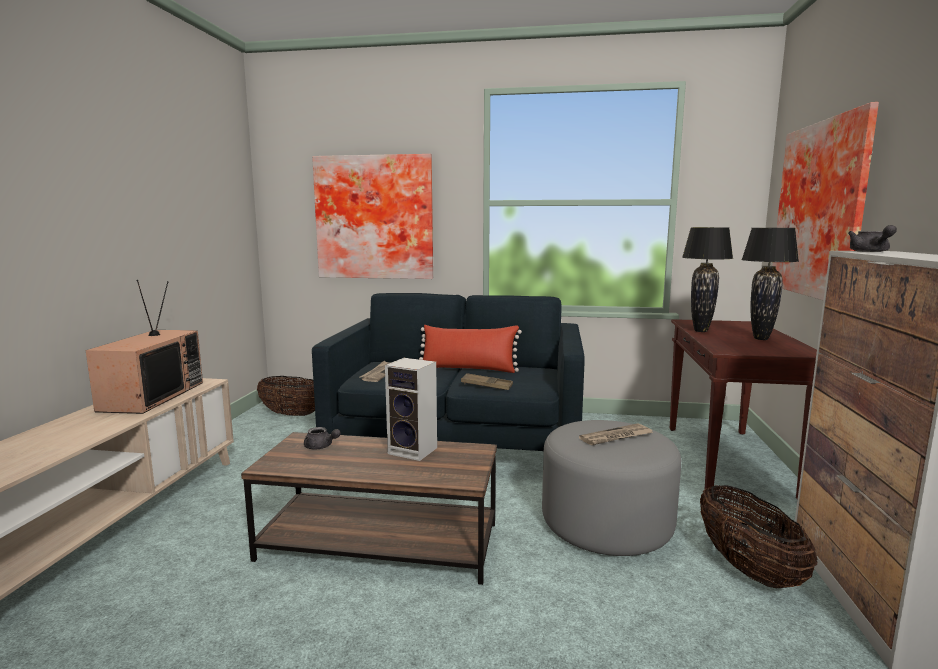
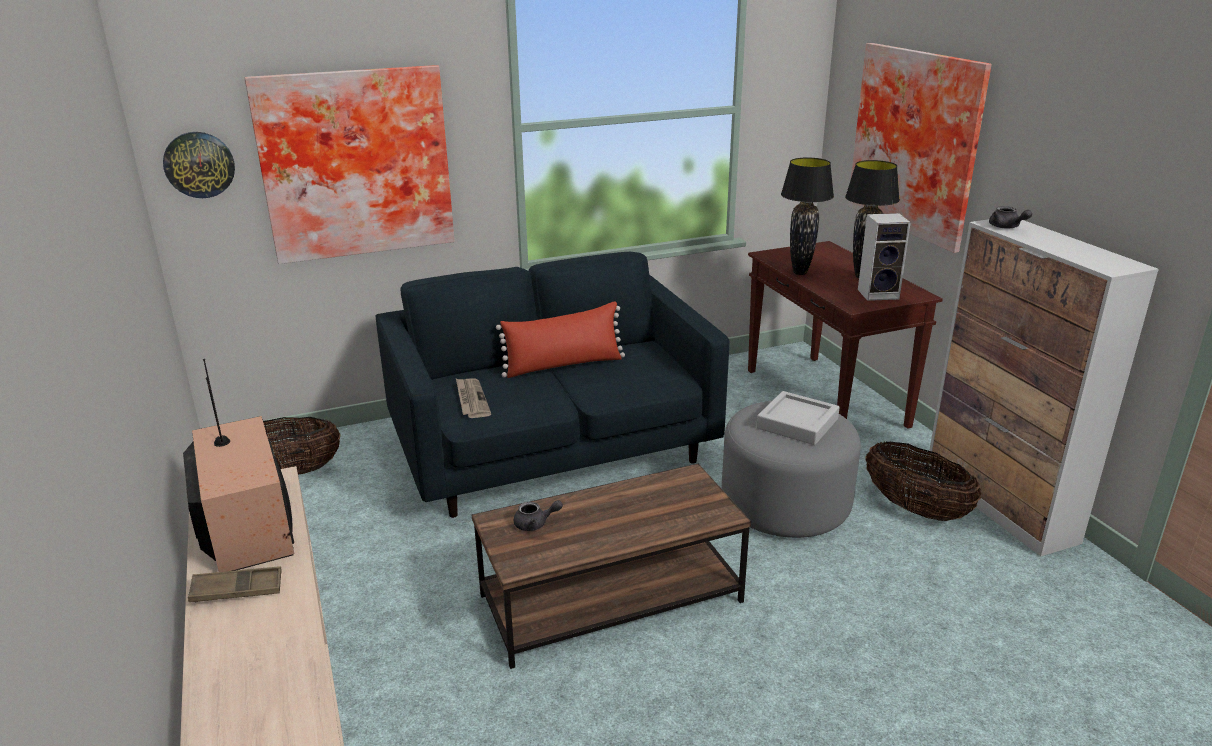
camera: 30 degrees left, 15 degrees up
(286, 209) = (199, 164): none -> wall clock
(414, 451) = (635, 497): speaker -> speaker (879, 294)
(487, 386) = (619, 389): brown tray -> brown tray (237, 590)
(616, 437) = (797, 423): newspaper -> grey tray

